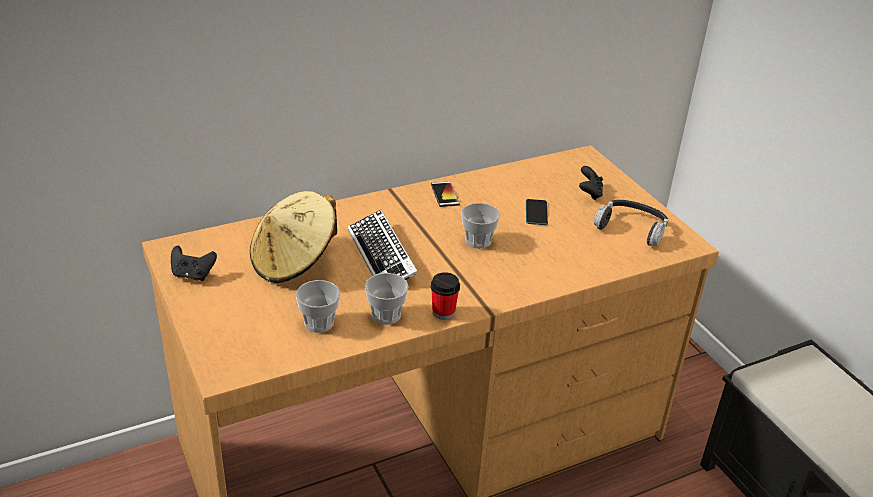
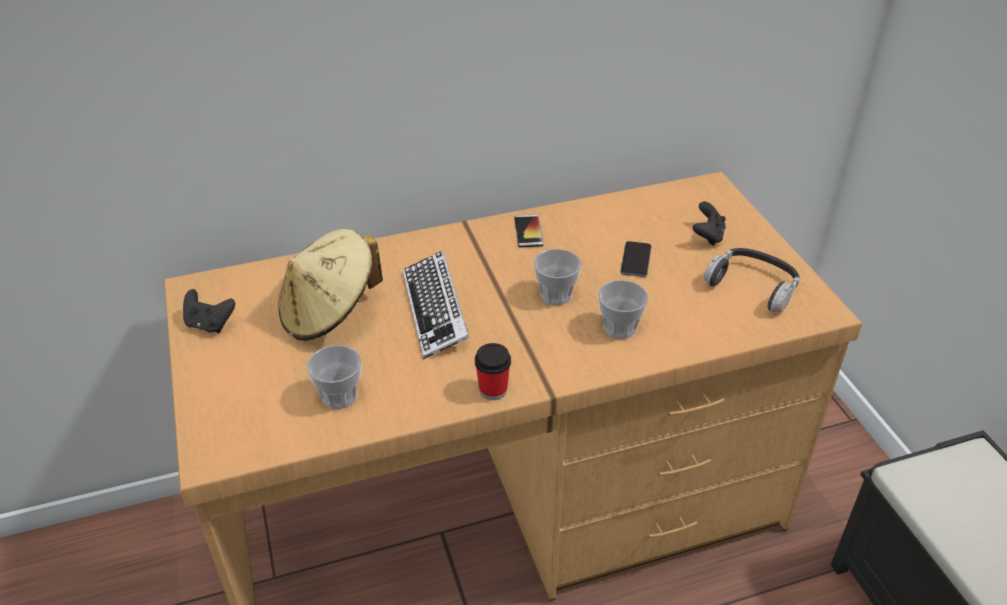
camera: 10 degrees right, 5 degrees up
(386, 315) = (422, 390): cup -> cup (619, 328)

